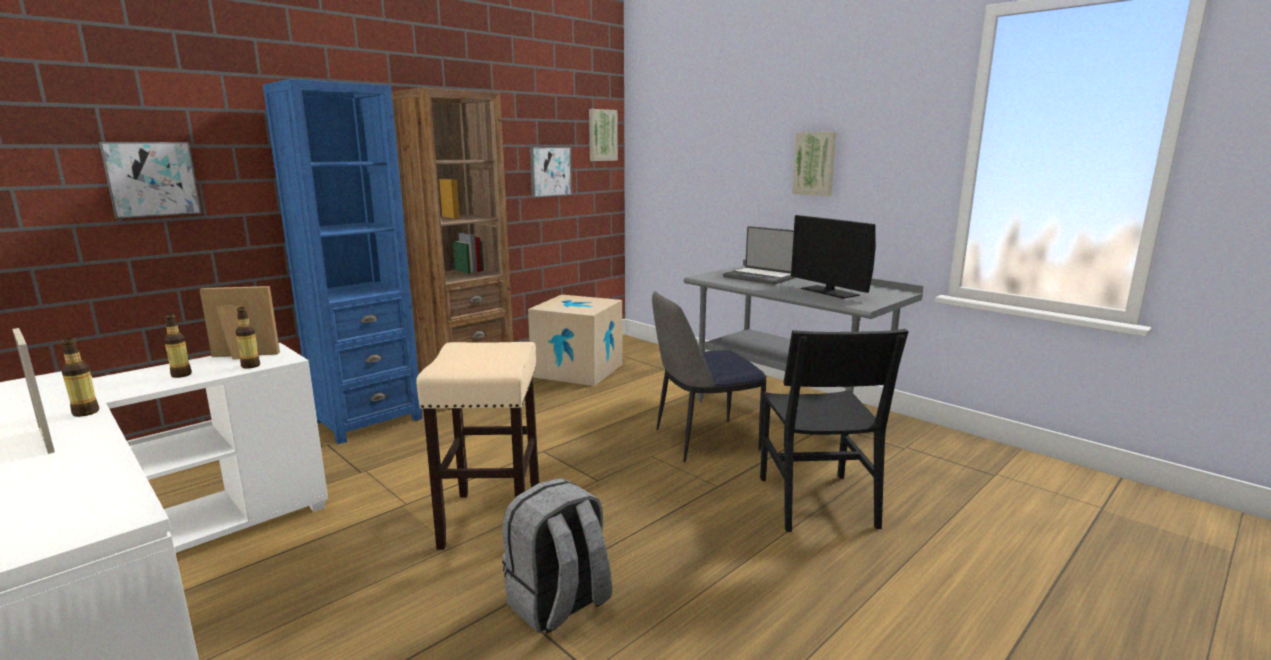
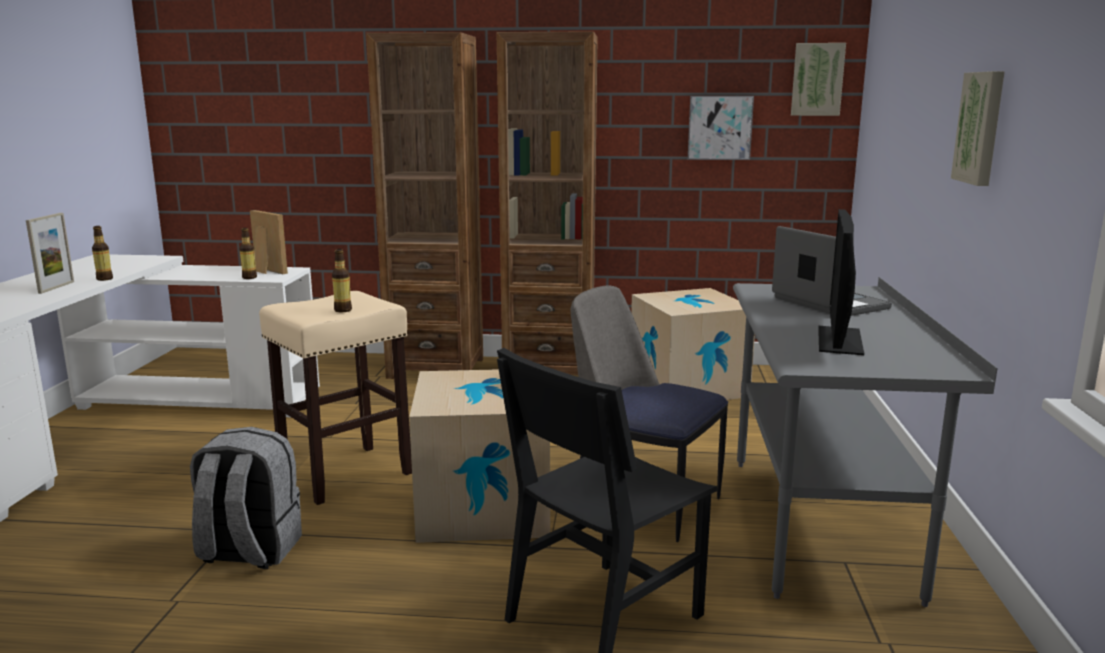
camera: 50 degrees right, 0 degrees up
(152, 179) = (306, 121): picture -> none
(181, 375) = (212, 273): bottle -> bottle (343, 310)
(367, 420) = (436, 368): blue bookcase -> brown bookcase
(635, 487) = (483, 508): none -> cardboard box
(760, 277) = (828, 303): laptop -> laptop turned 150 degrees clockwise

